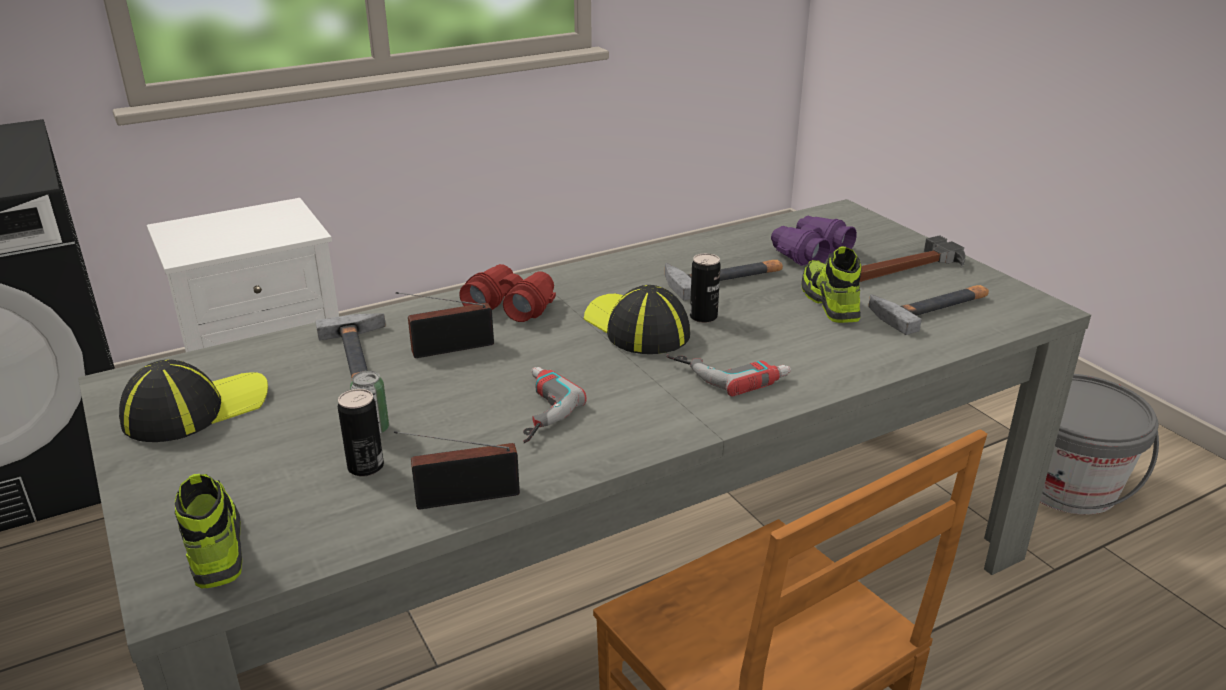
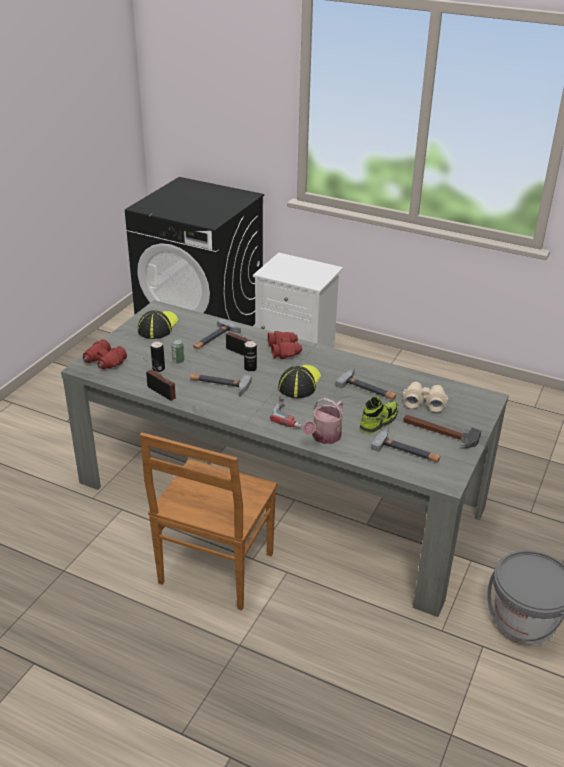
camera: 55 degrees right, 5 degrees up
(195, 409) = (158, 327): cap -> cap turned 90 degrees counterclockwise
(211, 543) = (104, 362): shoe -> red binoculars
(532, 410) = (219, 384): power drill -> hammer
(703, 317) = (326, 395): can -> can (250, 368)
(809, 253) = (424, 402): purple binoculars -> beige binoculars
(834, 363) = (324, 437): none -> watering can

